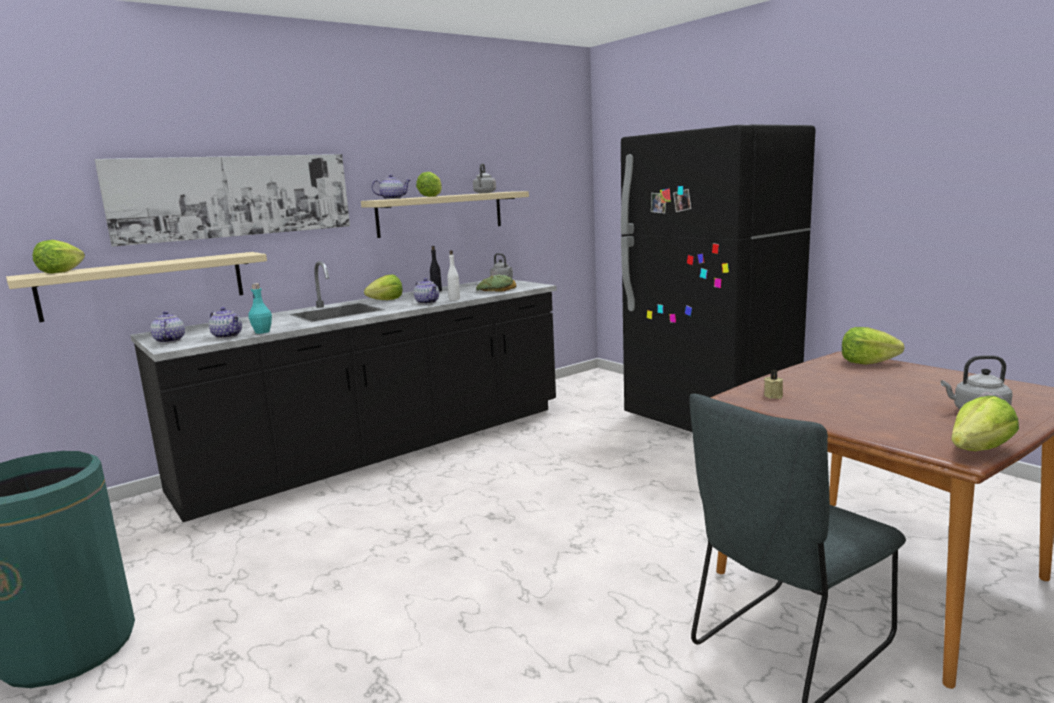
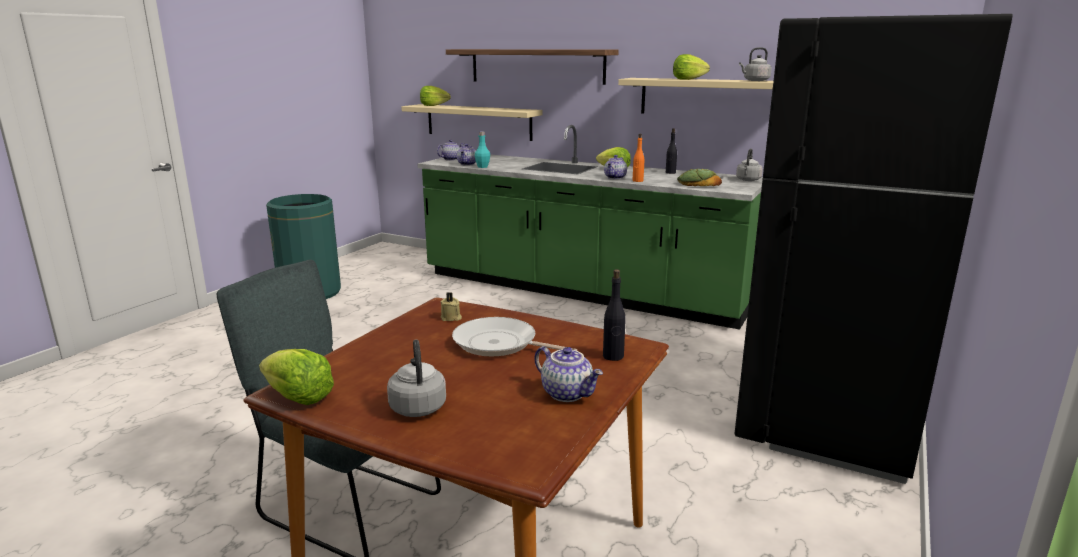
camera: 65 degrees right, 5 degrees up
(235, 196) = (536, 66): picture -> shelf
(382, 448) = (581, 290): black counter -> green counter
(392, 198) = (648, 78): teapot -> teapot (568, 393)
(454, 299) = (637, 181): white bottle -> orange bottle
(842, 386) = (499, 344): none -> frying pan
(867, 362) = (613, 356): lettuce -> black bottle

